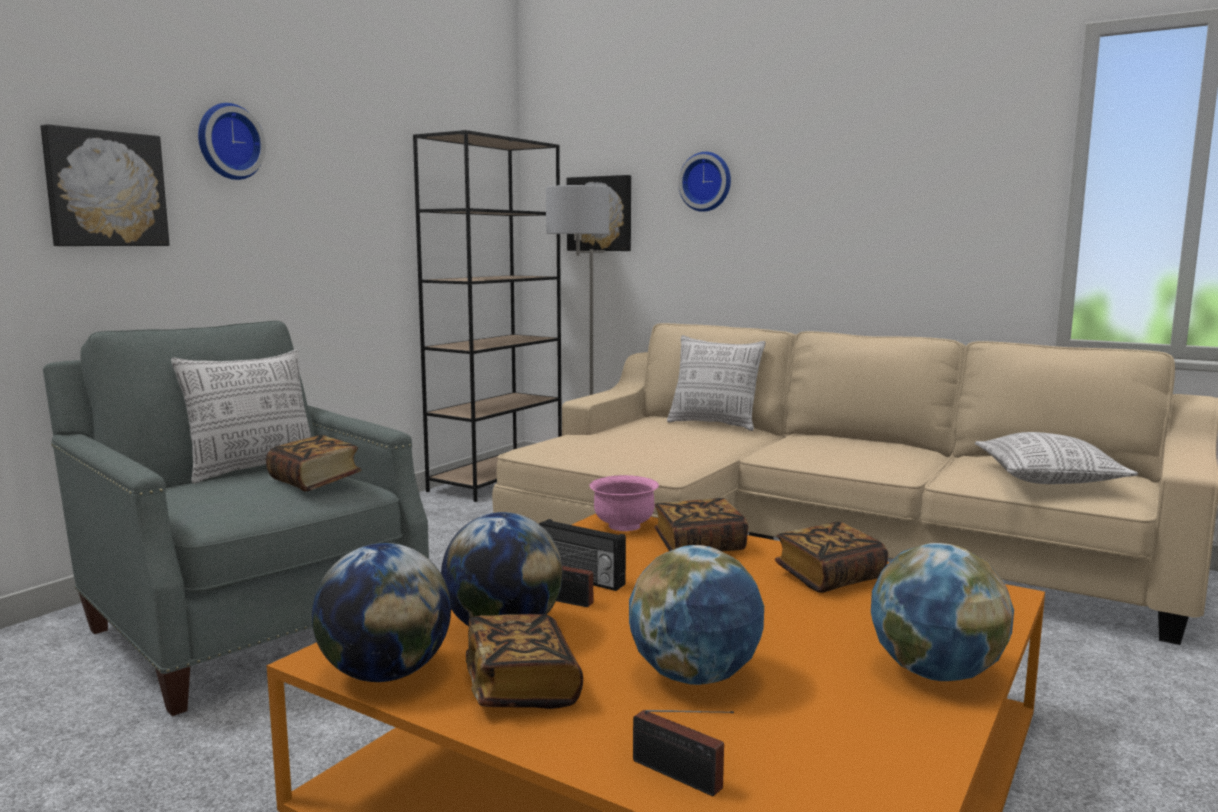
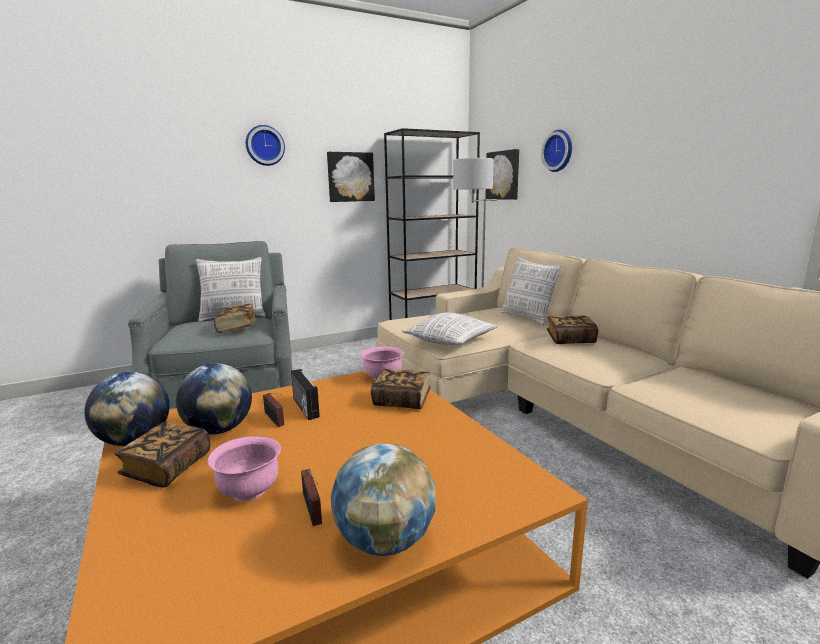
camera: 30 degrees right, 5 degrees up
(105, 189) = (196, 174): picture -> picture (350, 177)
(680, 777) = (131, 555): radio -> radio (312, 510)
(695, 677) = (249, 491): globe -> pink bowl
(829, 577) = (442, 443): book -> book (570, 340)
(1049, 479) = (720, 400): pillow -> pillow (450, 341)

